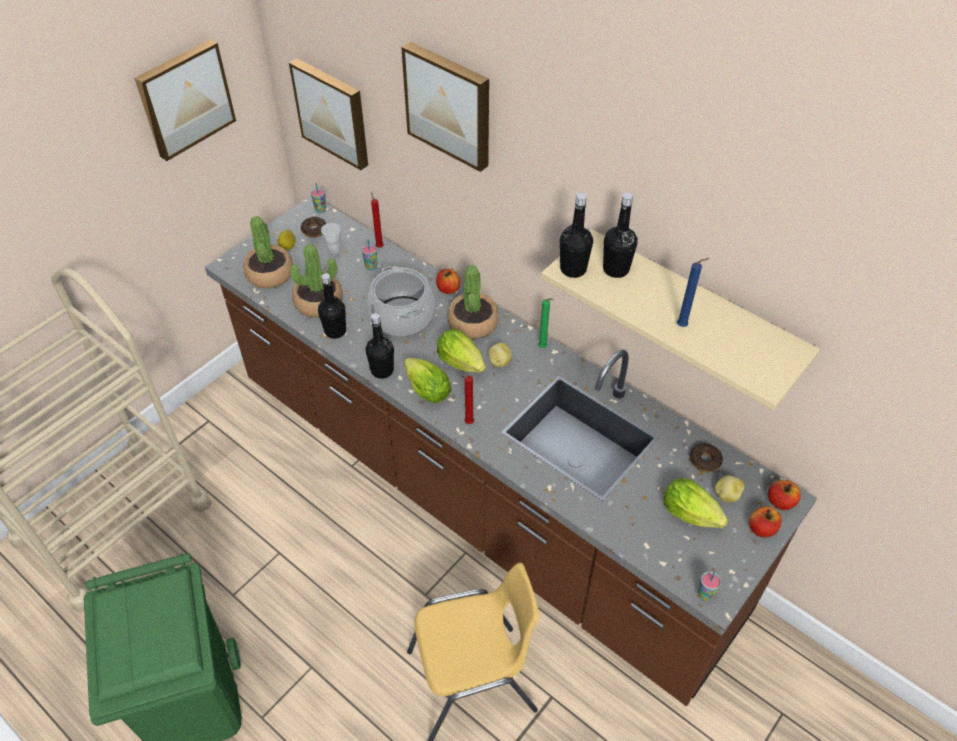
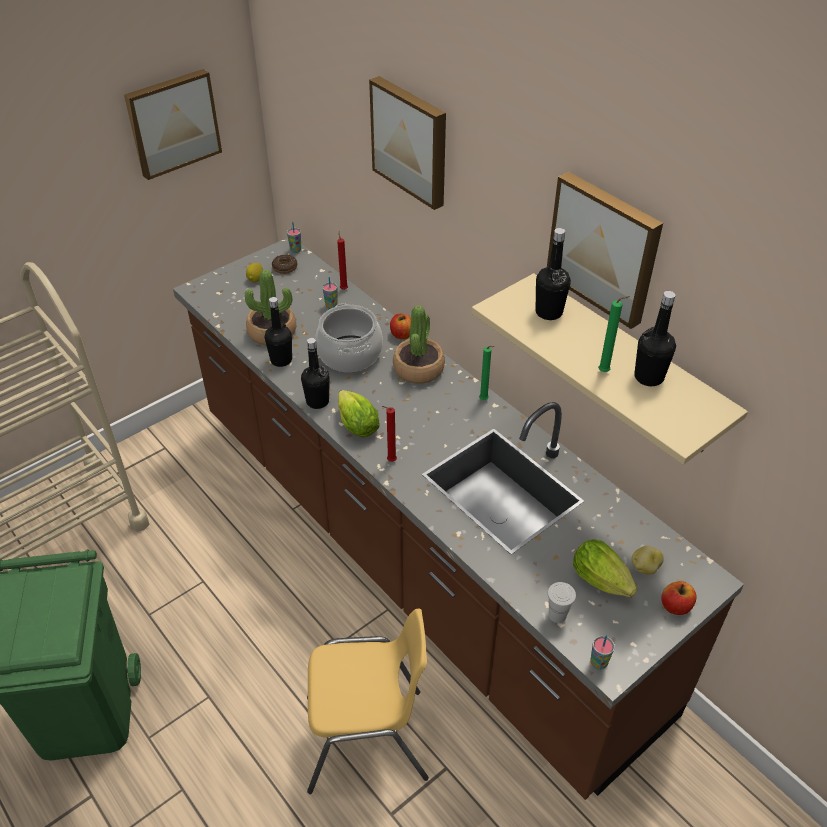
camera: 10 degrees right, 5 degrees down
(270, 274) = (232, 302): potted plant -> none
(333, 112) = (312, 151): picture -> picture (605, 248)
(334, 250) = (299, 287): white cup -> white cup (557, 615)
(463, 364) = (399, 406): lettuce -> none
(499, 362) = (436, 408): potato -> none
(573, 269) = (504, 307): black bottle -> black bottle (648, 377)
(683, 326) = (605, 372): blue candle -> green candle
(705, 461) = (629, 530): donut -> none
(780, 502) = (702, 582): apple -> none

